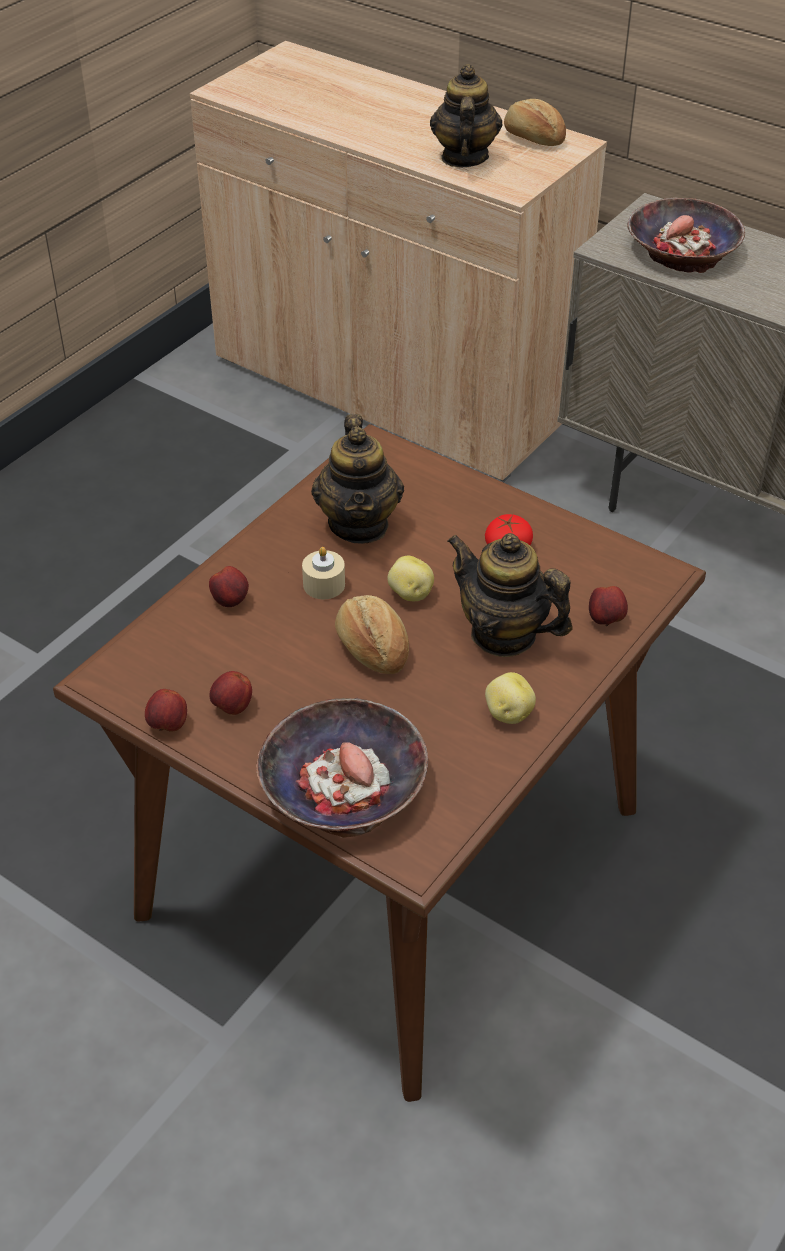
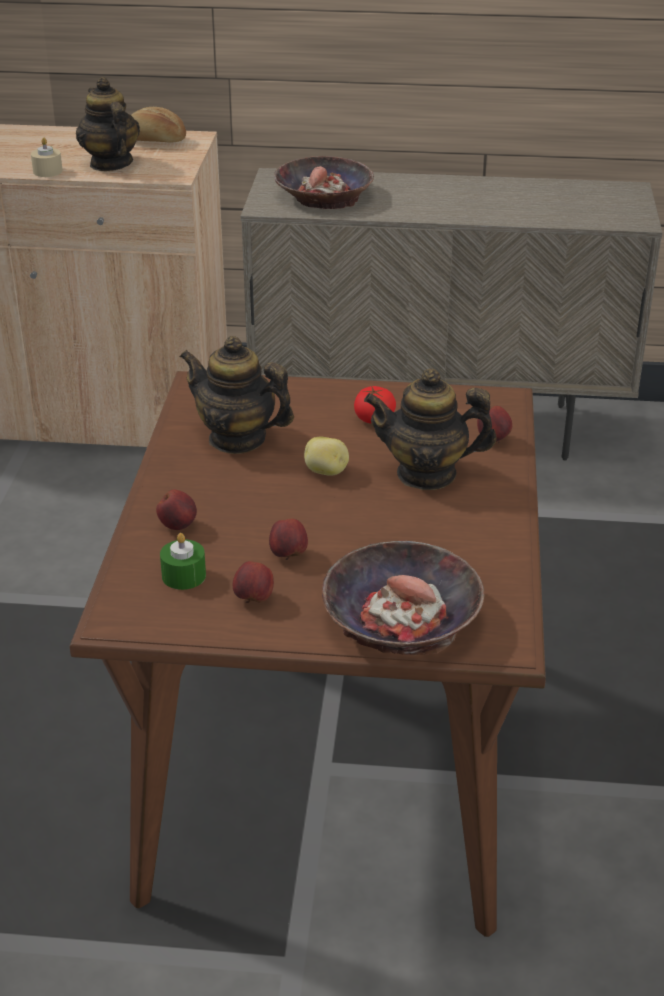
camera: 30 degrees left, 10 degrees down
(168, 725) = (209, 632): apple -> apple (288, 555)
(194, 657) = (184, 575): none -> green candle
(324, 584) = (248, 488): beige candle -> beige candle (47, 171)
(359, 524) = (237, 439): teapot -> teapot turned 150 degrees clockwise
(371, 648) = (331, 518): bread -> none
(508, 713) = (481, 523): potato -> none

